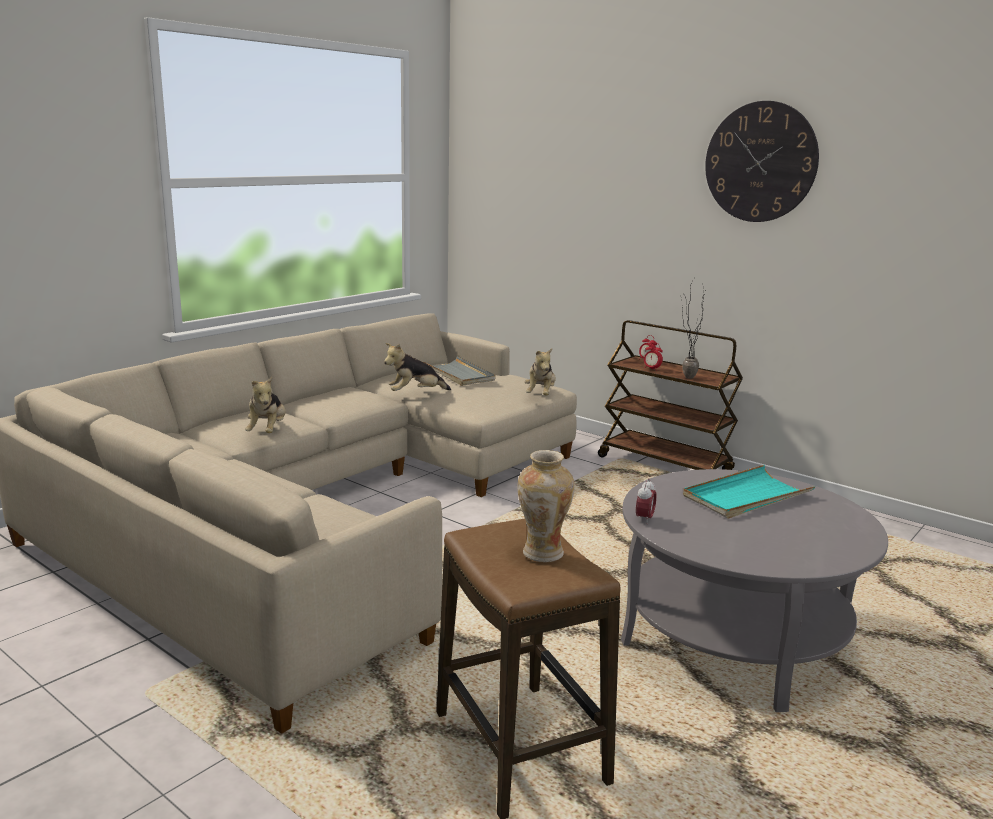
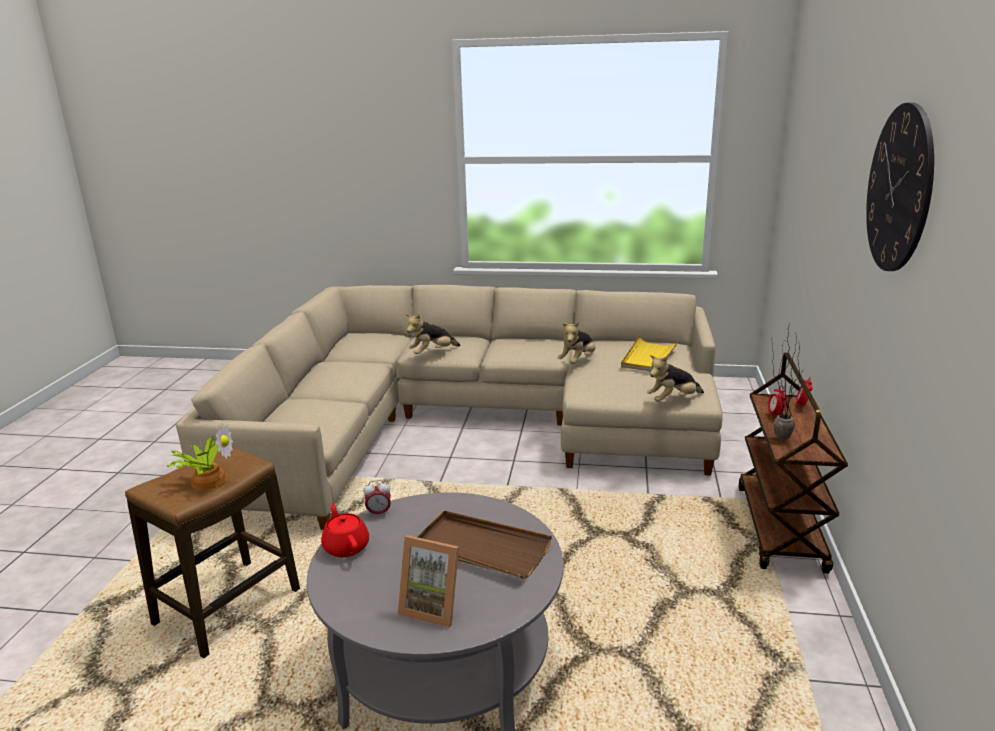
camera: 60 degrees right, 5 degrees up
(415, 393) = (578, 361): plush toy -> plush toy turned 90 degrees counterclockwise
(458, 374) = (648, 357): grey tray -> yellow tray
(542, 554) = (207, 480): vase -> potted plant
(695, 544) = (346, 546): none -> red teapot
(746, 496) = (481, 548): turquoise tray -> brown tray
(823, 531) = (433, 606): none -> picture frame

